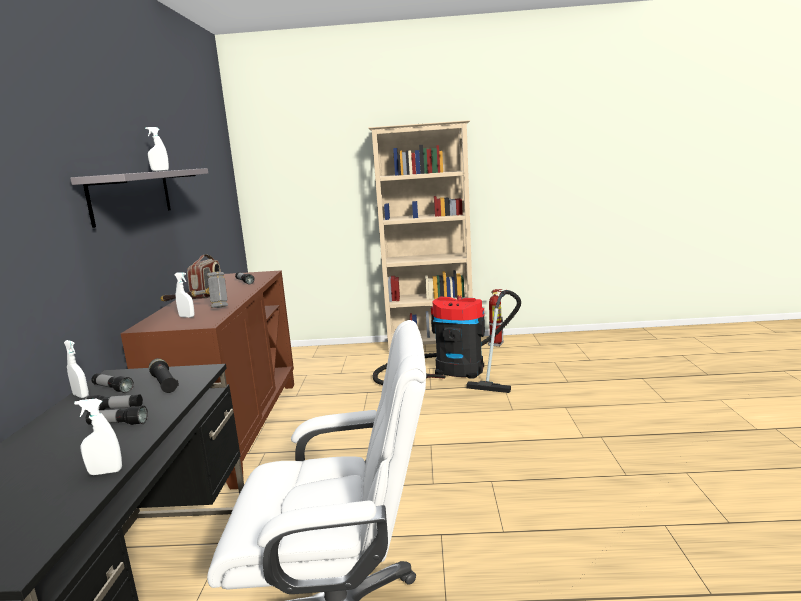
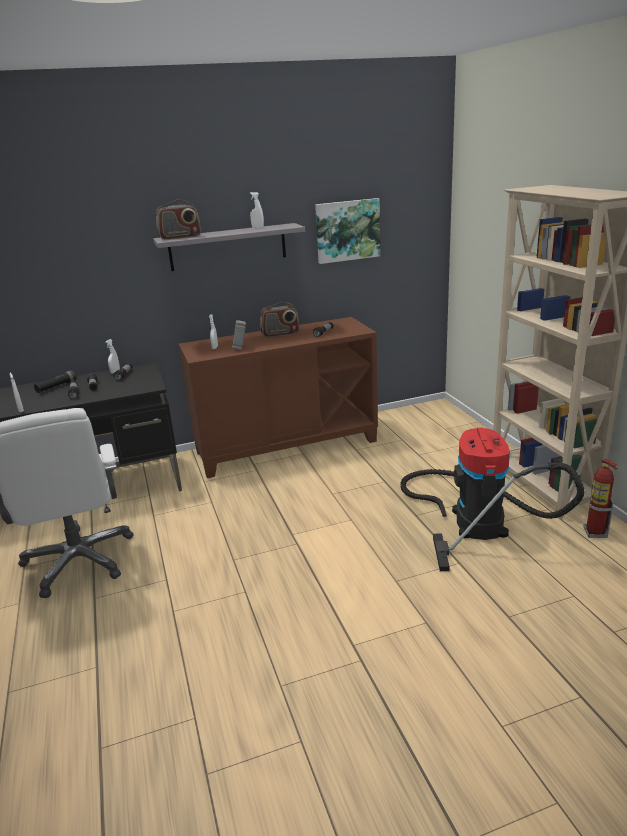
camera: 70 degrees right, 10 degrees up
(117, 173) = (180, 237): none -> radio
(164, 383) = (130, 384): black flashlight -> black flashlight (56, 387)
(197, 183) = (347, 230): none -> picture

